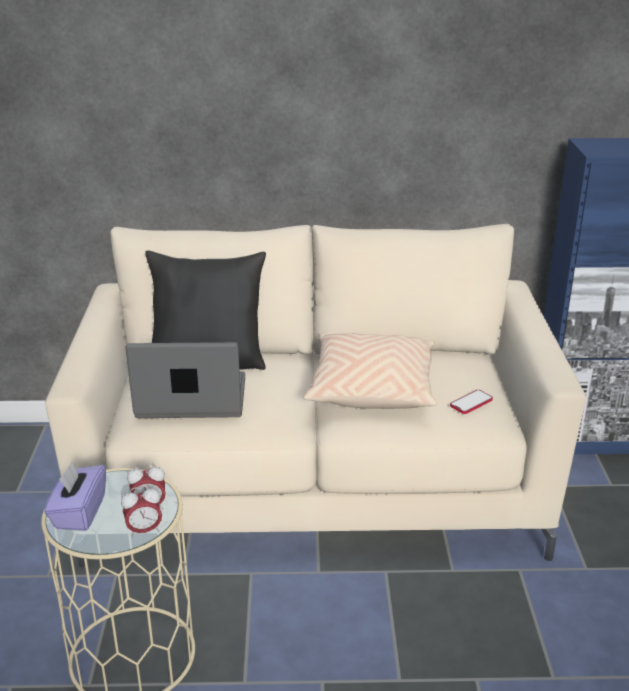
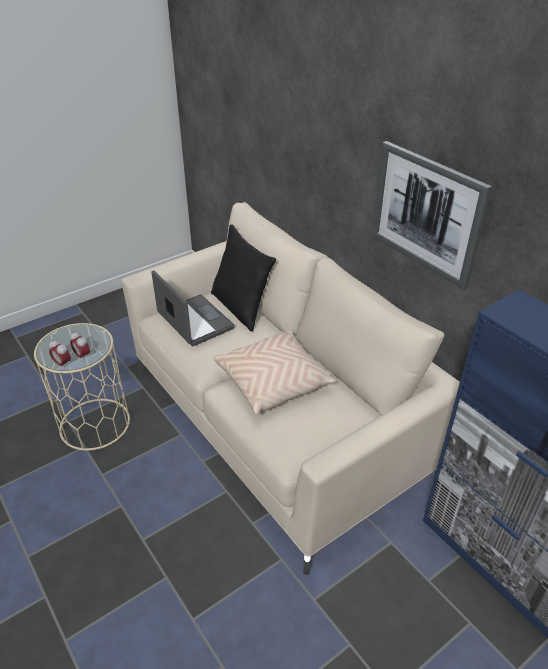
camera: 55 degrees right, 10 degrees up
(79, 513) = (63, 338): purple tissue box -> none
(428, 114) = (426, 213): none -> picture
(471, 403) = (299, 433): phone -> none

